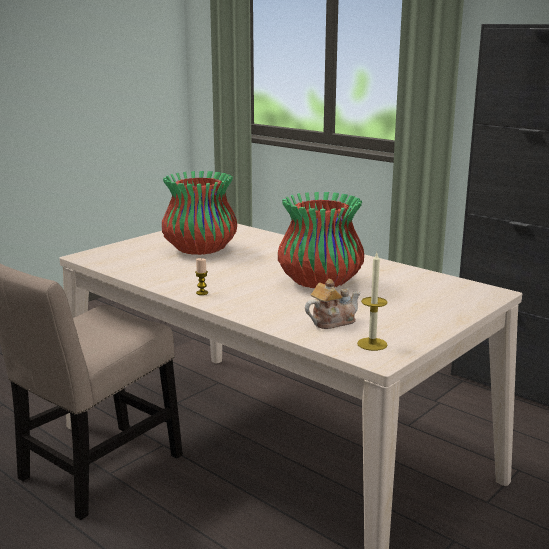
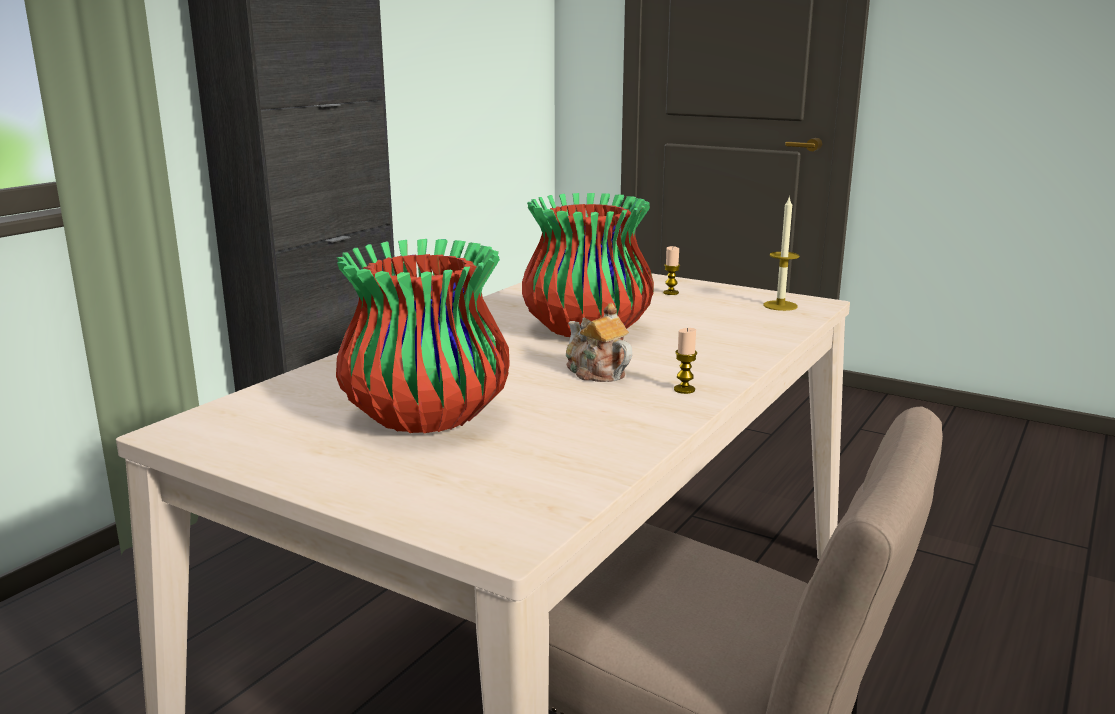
camera: 100 degrees left, 0 degrees up
(332, 322) = (732, 320): teapot -> teapot (595, 373)
(415, 313) = (671, 293): none -> candle

